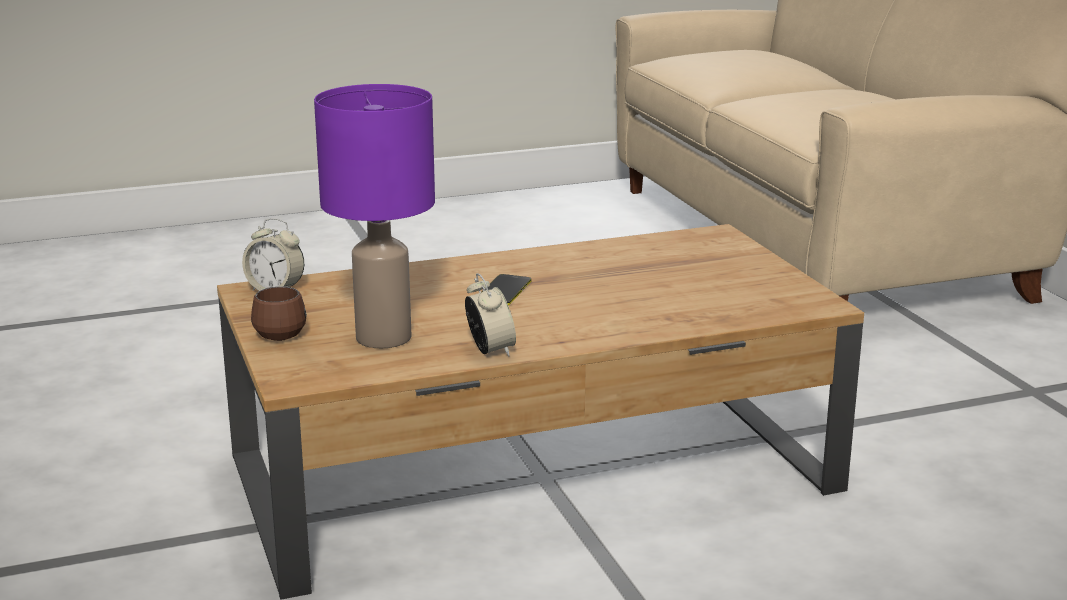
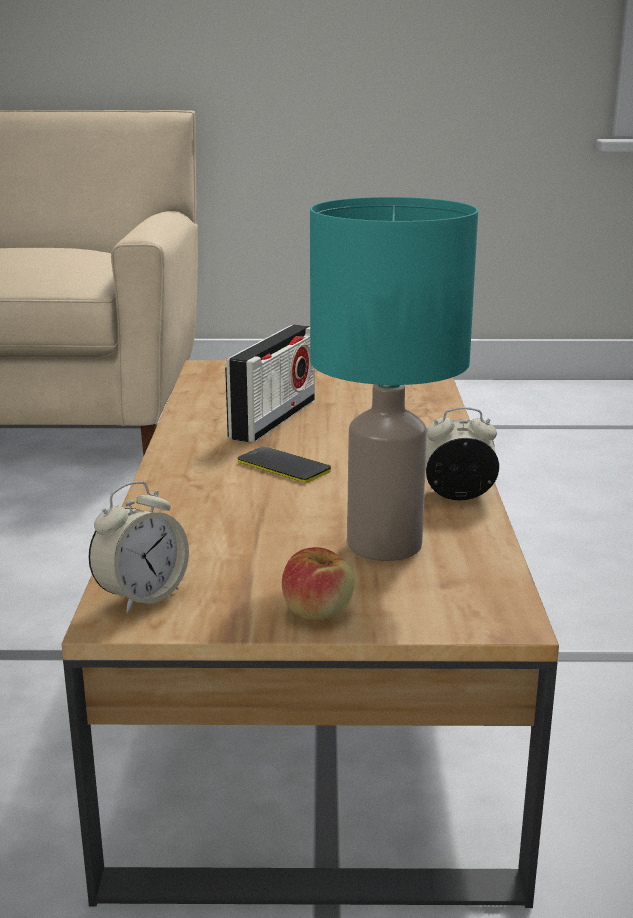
camera: 70 degrees left, 0 degrees up
(278, 332) = (318, 610): brown mug -> apple
(382, 337) = (382, 545): purple table lamp -> turquoise table lamp
(605, 273) = (273, 419): none -> radio

